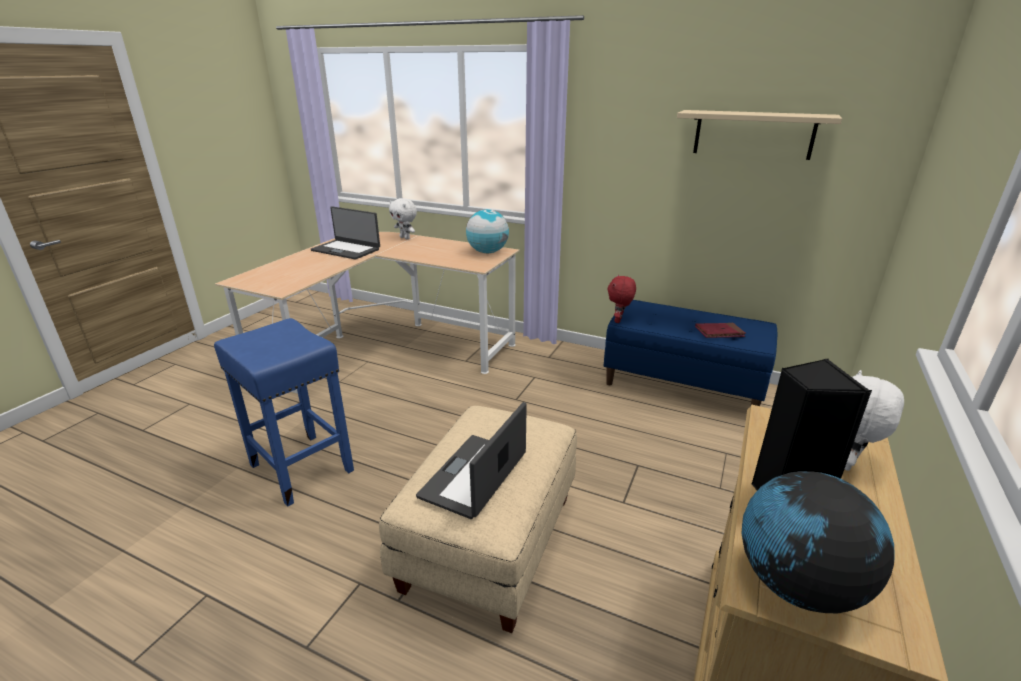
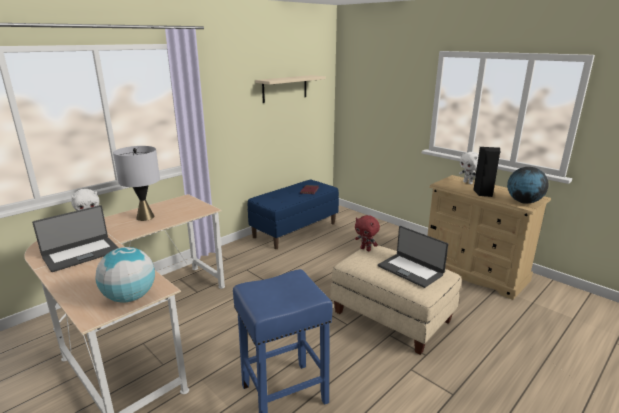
camera: 70 degrees left, 5 degrees down
(438, 249) = (145, 217): none -> grey table lamp
(487, 252) = (179, 203): globe -> globe (130, 297)
(619, 321) = (275, 207): red plush toy -> red plush toy (366, 249)

